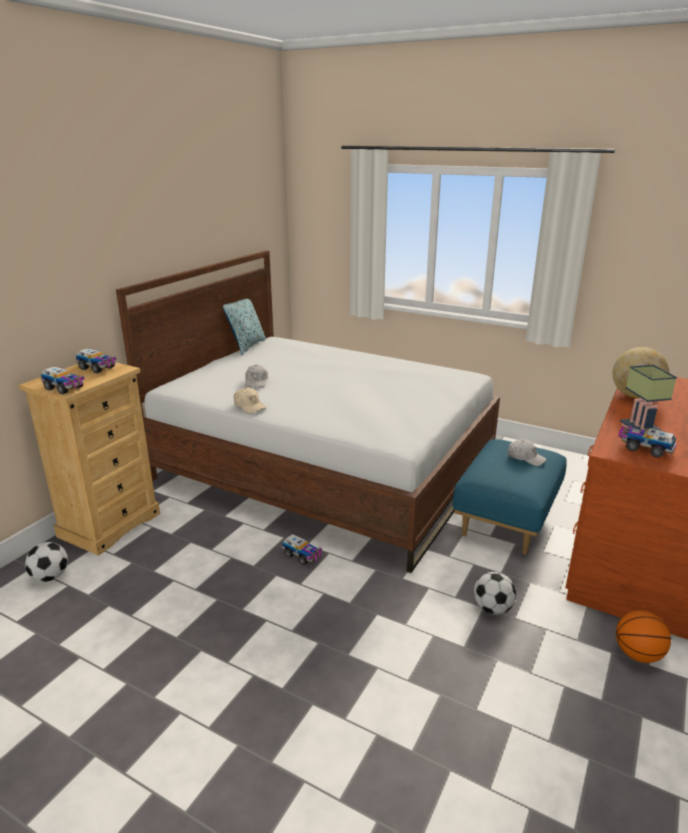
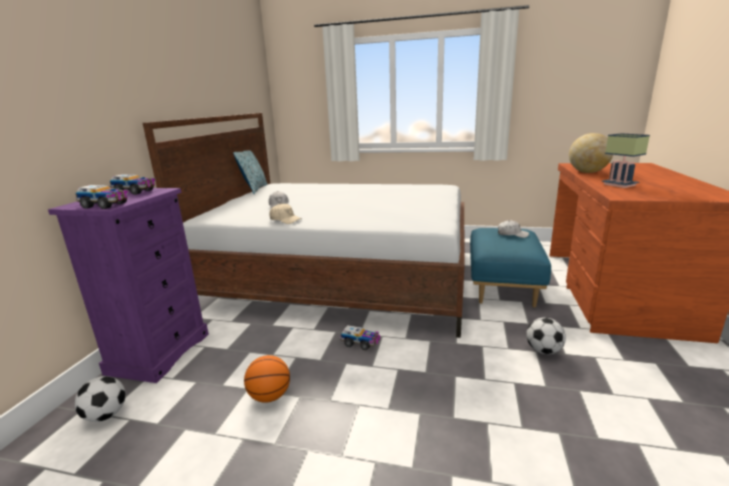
camera: 15 degrees left, 5 degrees down
(110, 524) = (159, 353): beige dresser -> purple dresser
(637, 654) = (674, 360): basketball -> basketball (270, 396)
(644, 448) = (640, 192): toy truck -> none

